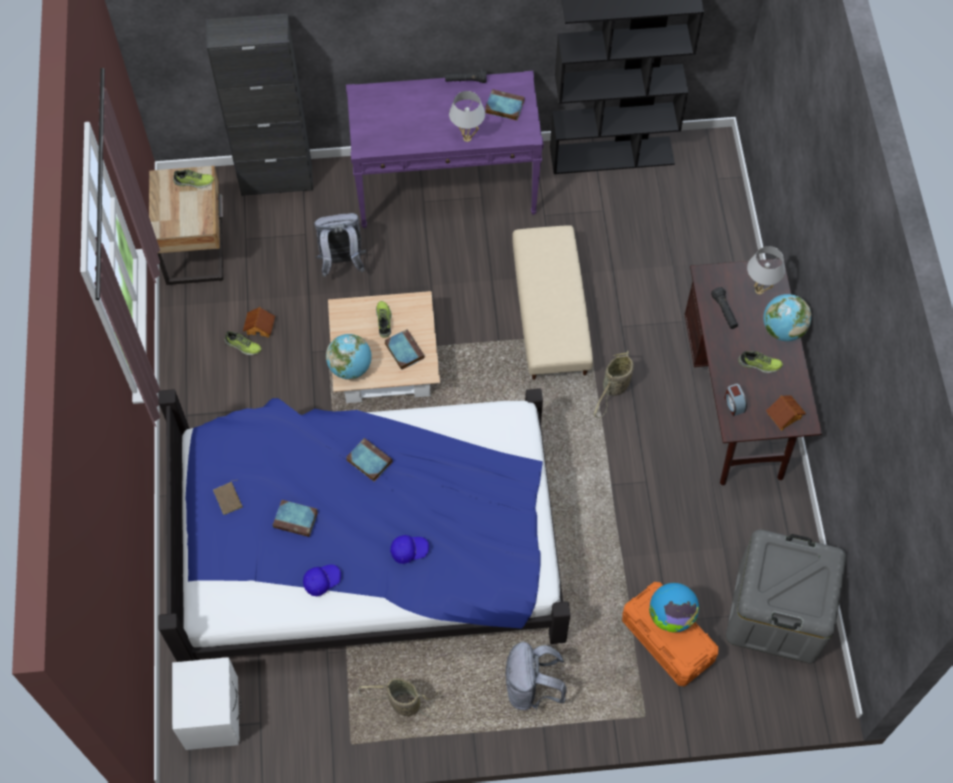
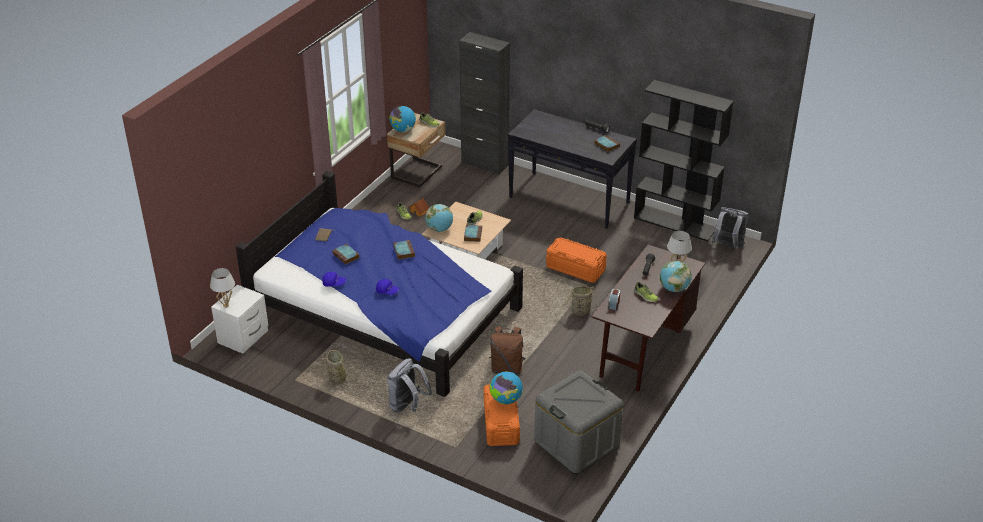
camera: 35 degrees right, 25 degrees down
(167, 218) = (403, 130): none -> globe
(342, 262) = (485, 205): grey backpack -> grey backpack (728, 247)
(446, 187) = (569, 200): purple console table -> black console table
(467, 138) = (574, 148): white table lamp -> white table lamp (226, 305)
(551, 312) = (575, 269): beige ottoman -> orange storage box
(602, 543) = (507, 368): none -> brown backpack
(784, 416) = (637, 321): toy house -> none

